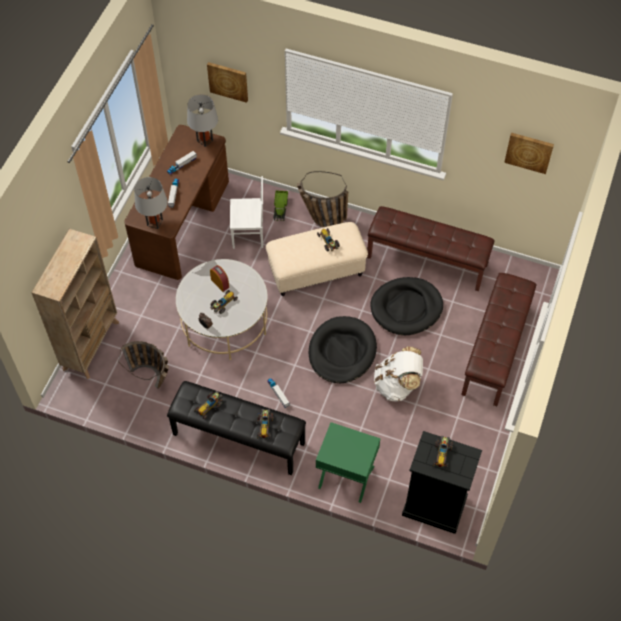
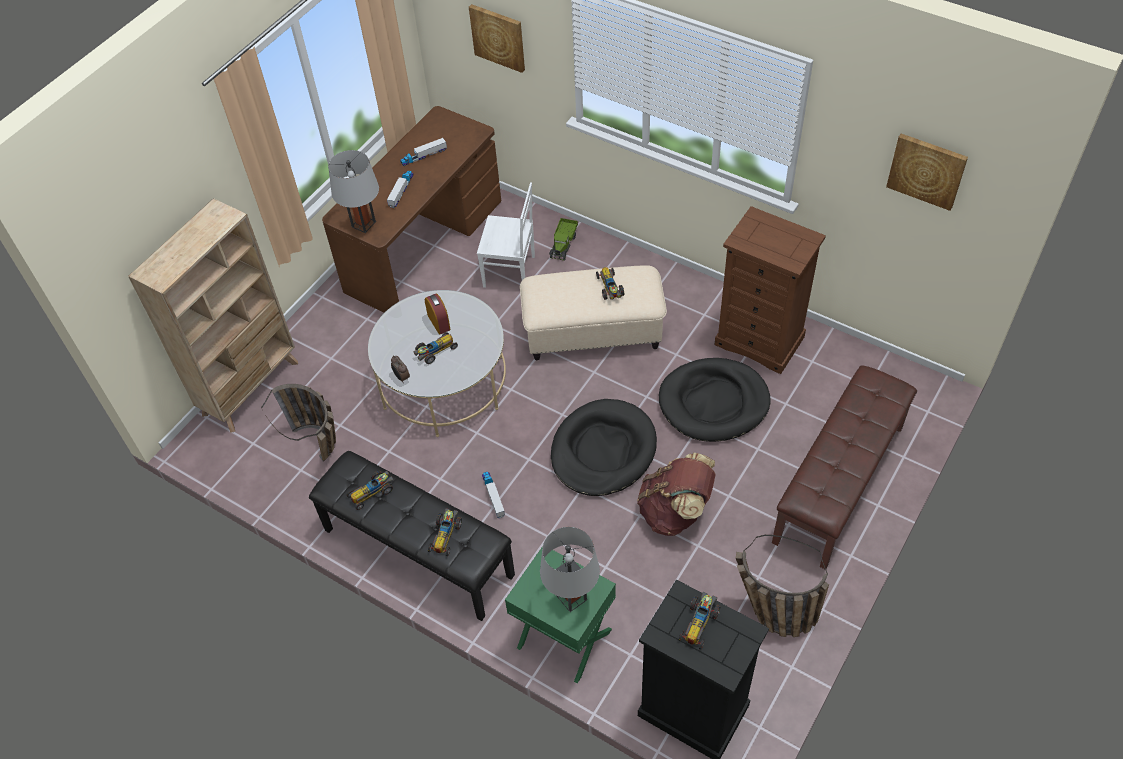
camera: 15 degrees right, 5 degrees down
(205, 140) = (465, 129): grey table lamp -> grey table lamp (572, 598)
(321, 218) = (617, 264): basket -> basket (770, 613)
(397, 385) = (675, 512): white backpack -> brown backpack
(427, 260) = (760, 341): brown bench -> brown dresser

